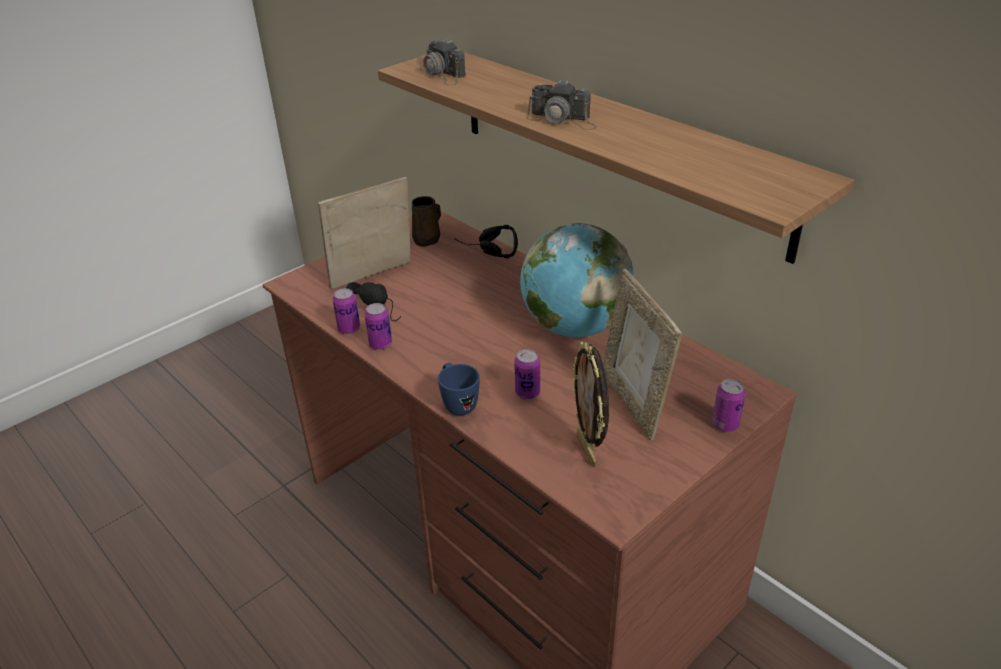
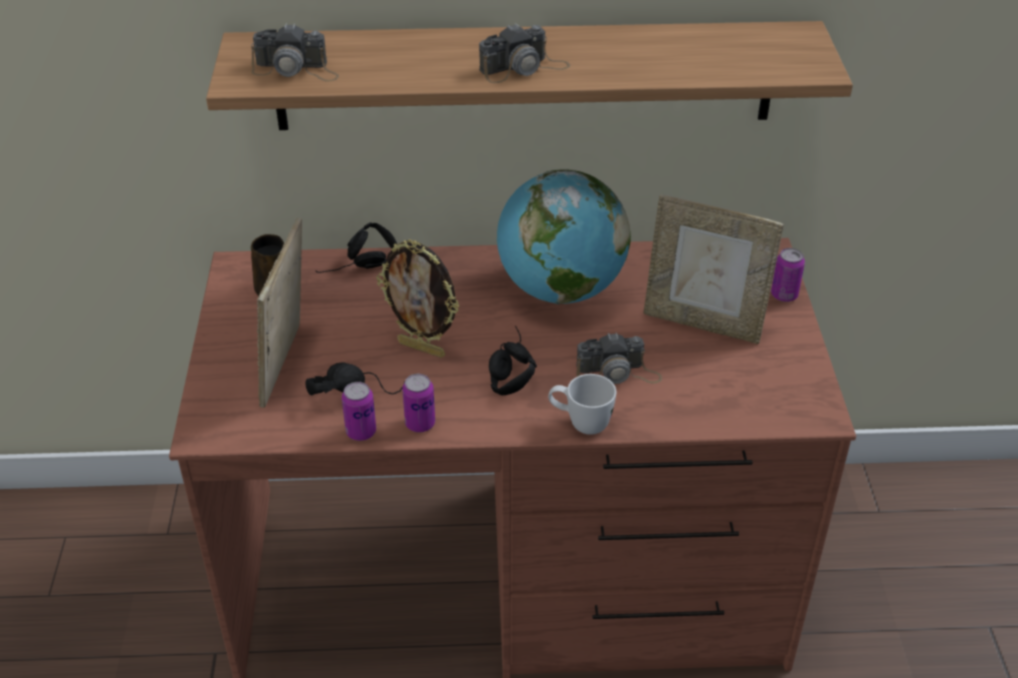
camera: 50 degrees left, 5 degrees up
(457, 403) = (580, 423): blue mug -> white mug
(471, 348) = (507, 368): none -> black headphones
(527, 393) = (618, 373): can -> camera
(588, 450) = (732, 384): picture frame -> picture frame (422, 348)

